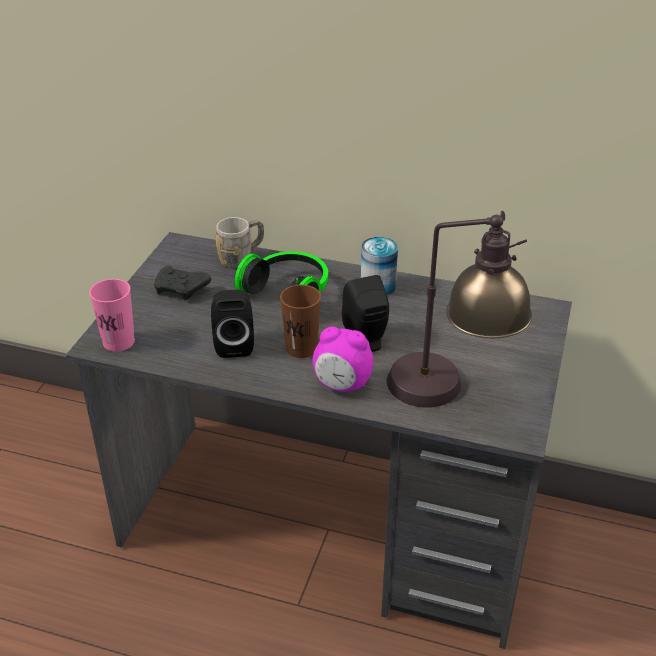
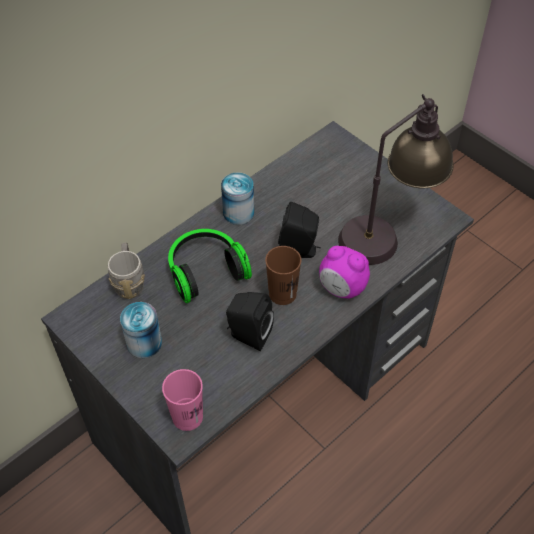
camera: 60 degrees left, 15 degrees up
(181, 290) = (144, 343): black game controller -> can
(342, 385) = (342, 288): alarm clock -> alarm clock turned 75 degrees clockwise

